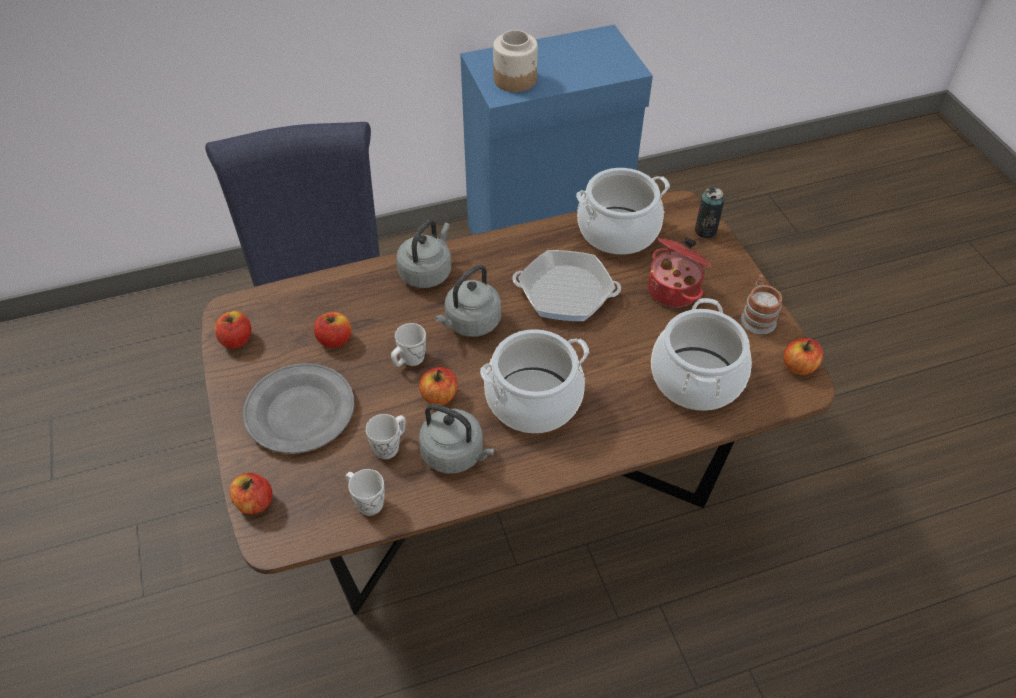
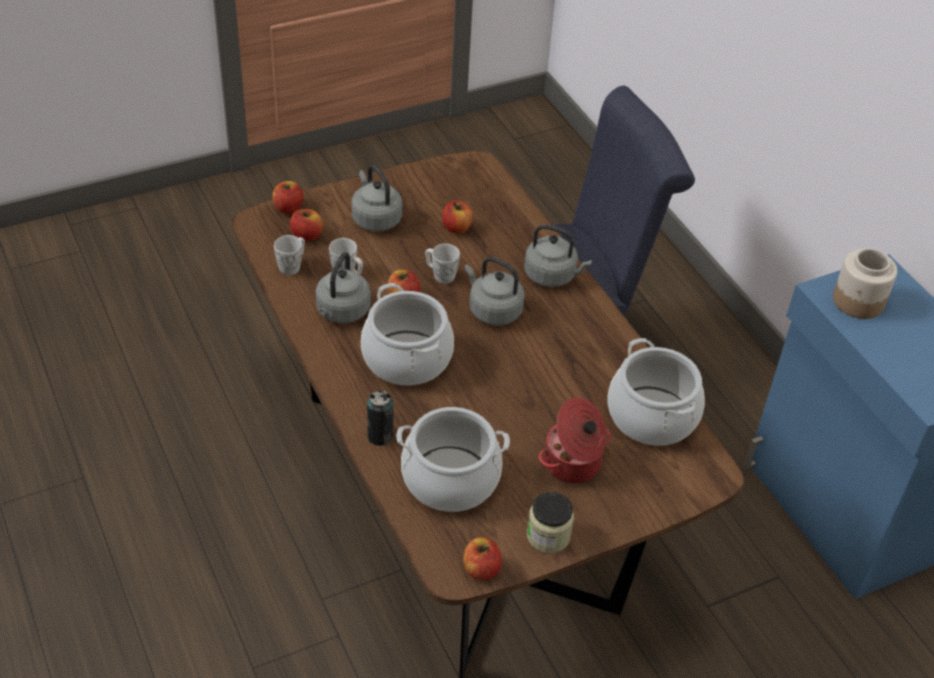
camera: 80 degrees right, 5 degrees down
(236, 340) = (446, 173): apple -> apple (307, 235)
(300, 412) = (375, 219): grey plate -> grey kettle
(565, 292) = (548, 376): frying pan -> none
(705, 231) = (676, 494): can -> can (380, 436)
(757, 316) = (548, 536): mug -> jar

